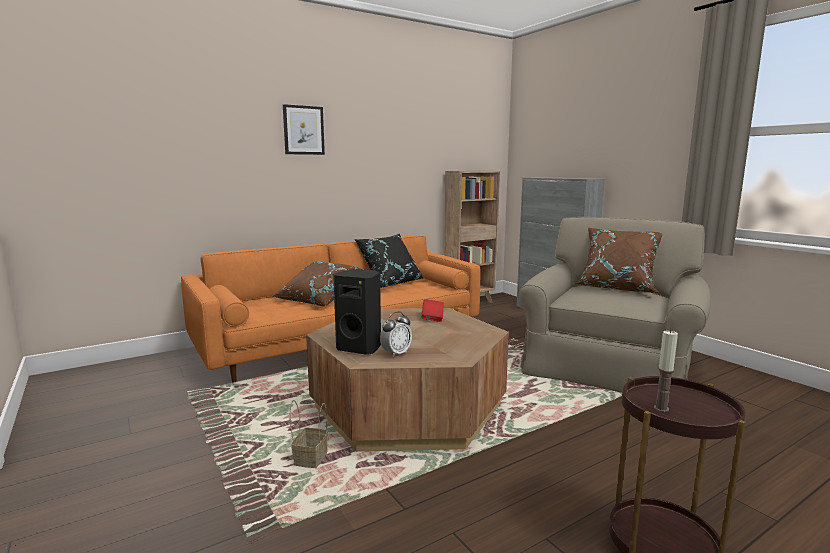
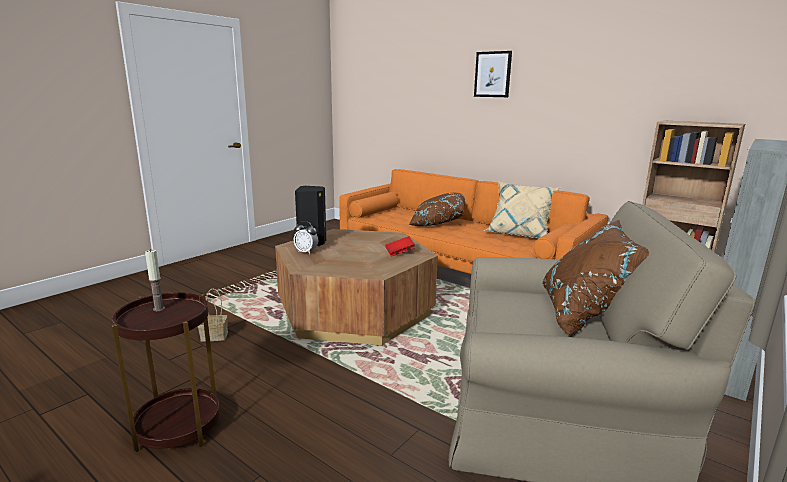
camera: 70 degrees right, 5 degrees up
(310, 458) = (273, 294): basket -> basket (215, 336)
(390, 283) = (520, 234): black pillow -> beige pillow

